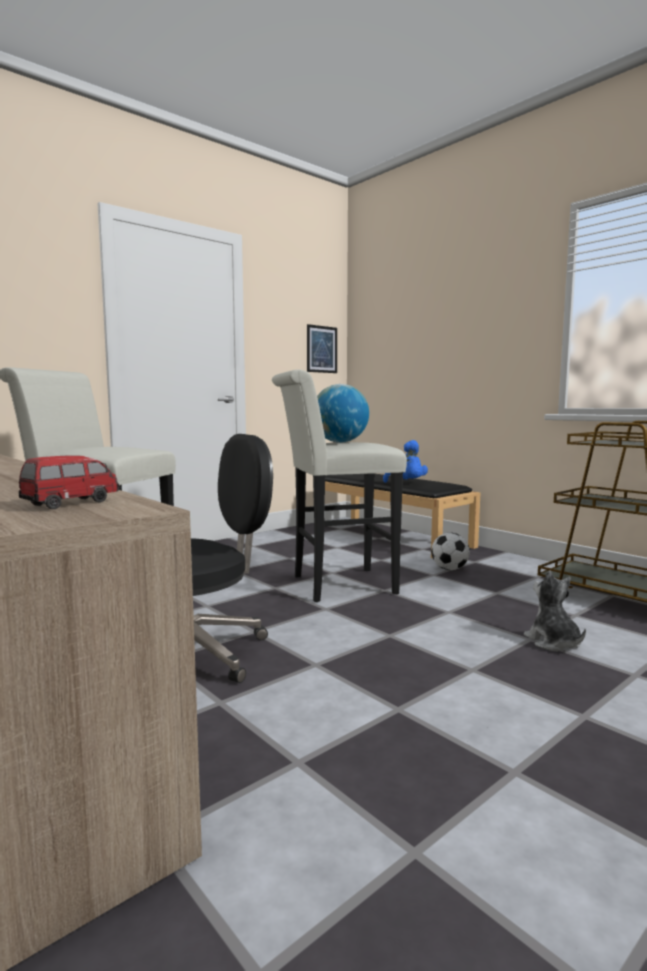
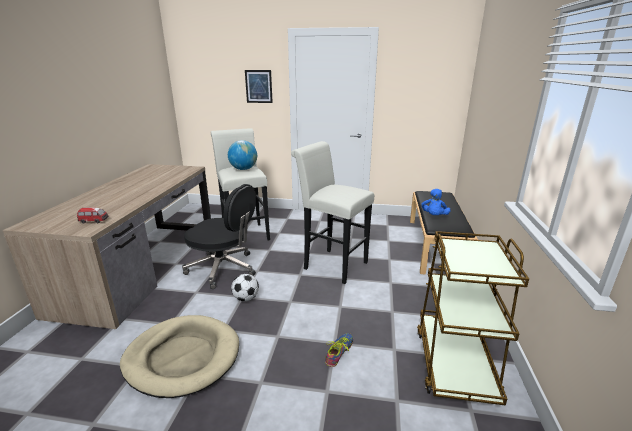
camera: 50 degrees right, 15 degrees up
(322, 349) = (442, 100): picture -> picture (258, 86)
(340, 442) = (335, 189): globe -> globe (243, 169)
(442, 776) = (183, 357): none -> beige dog bed
(449, 569) = (409, 283): football -> football (246, 298)
(553, 643) = (339, 352): plush toy -> shoe

